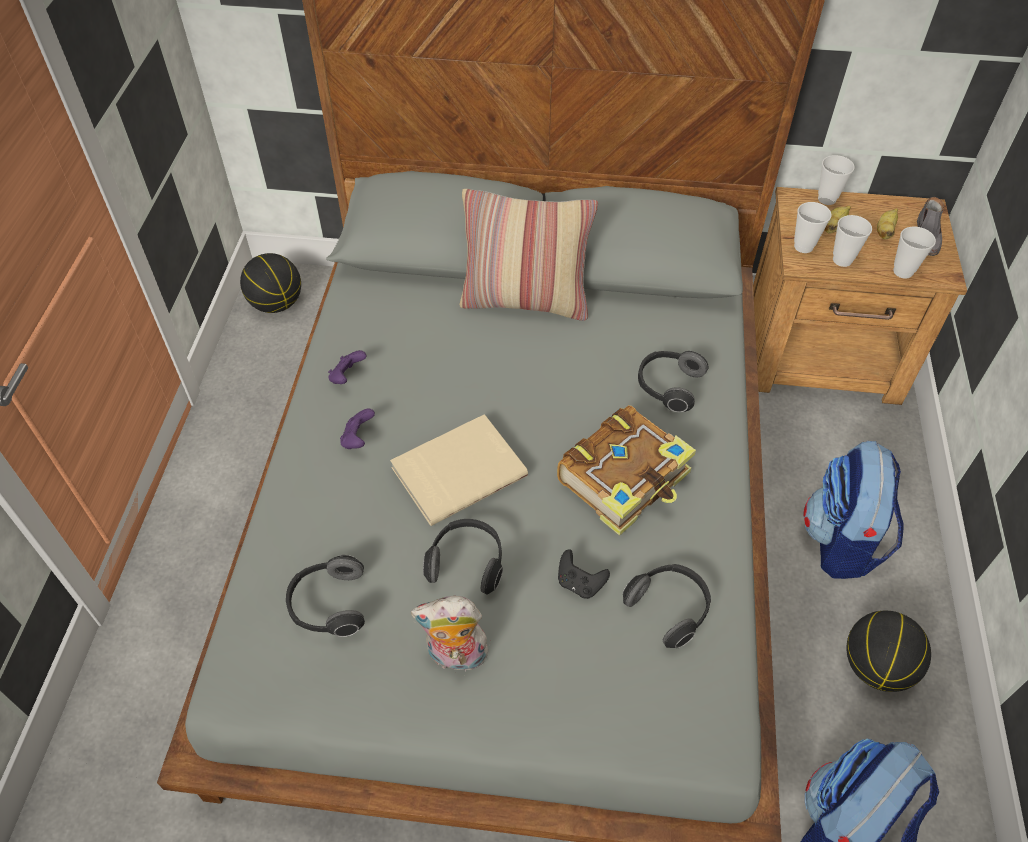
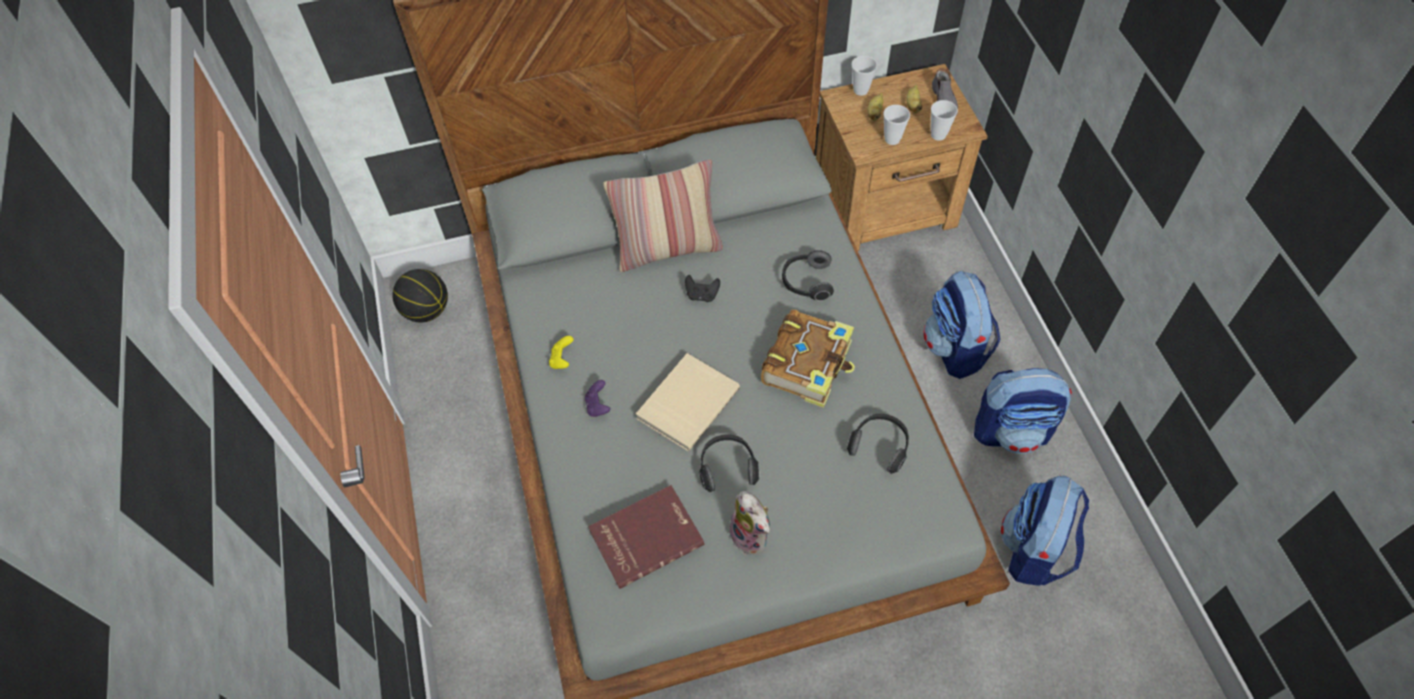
camera: 20 degrees left, 5 degrees up
(328, 605) = (645, 536): headphones -> red book
(347, 377) = (562, 360): purple game controller -> yellow game controller
(455, 657) = (752, 536): plush toy -> plush toy turned 105 degrees counterclockwise
(579, 583) = (811, 452): black game controller -> black game controller (702, 295)
(803, 246) = (860, 137): cup -> none
(876, 666) = (1012, 431): basketball -> backpack

